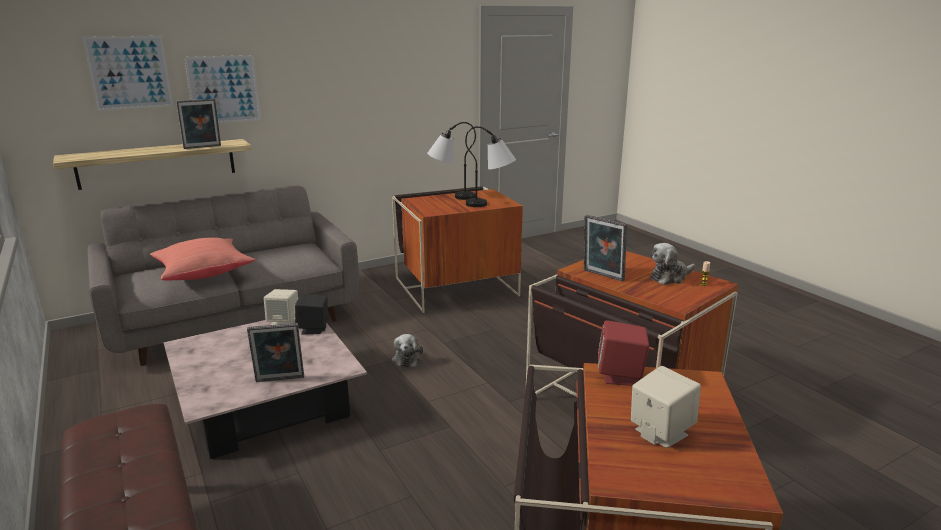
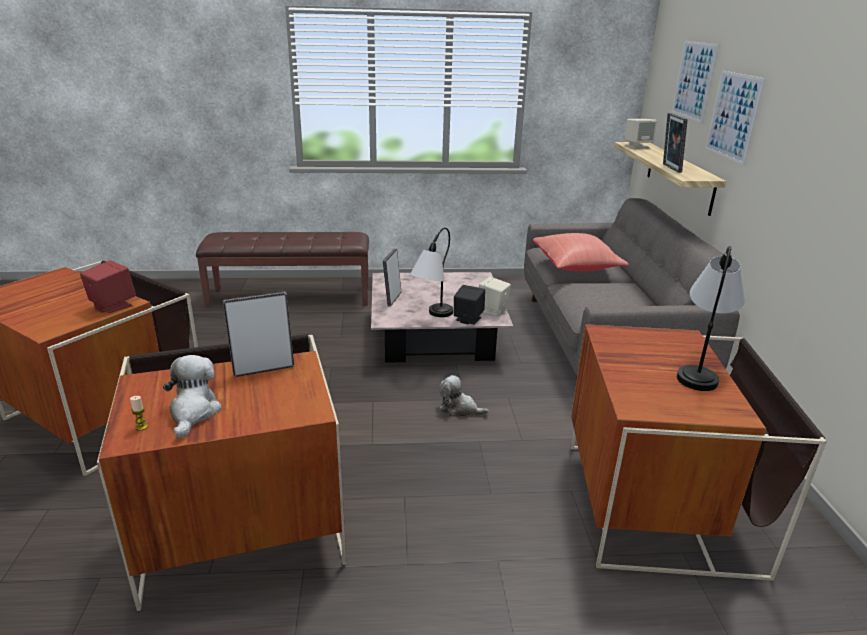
camera: 115 degrees right, 5 degrees up
(491, 204) = (633, 389): table lamp -> table lamp (431, 318)
(660, 432) = (52, 295): beige speaker -> beige speaker (637, 146)

